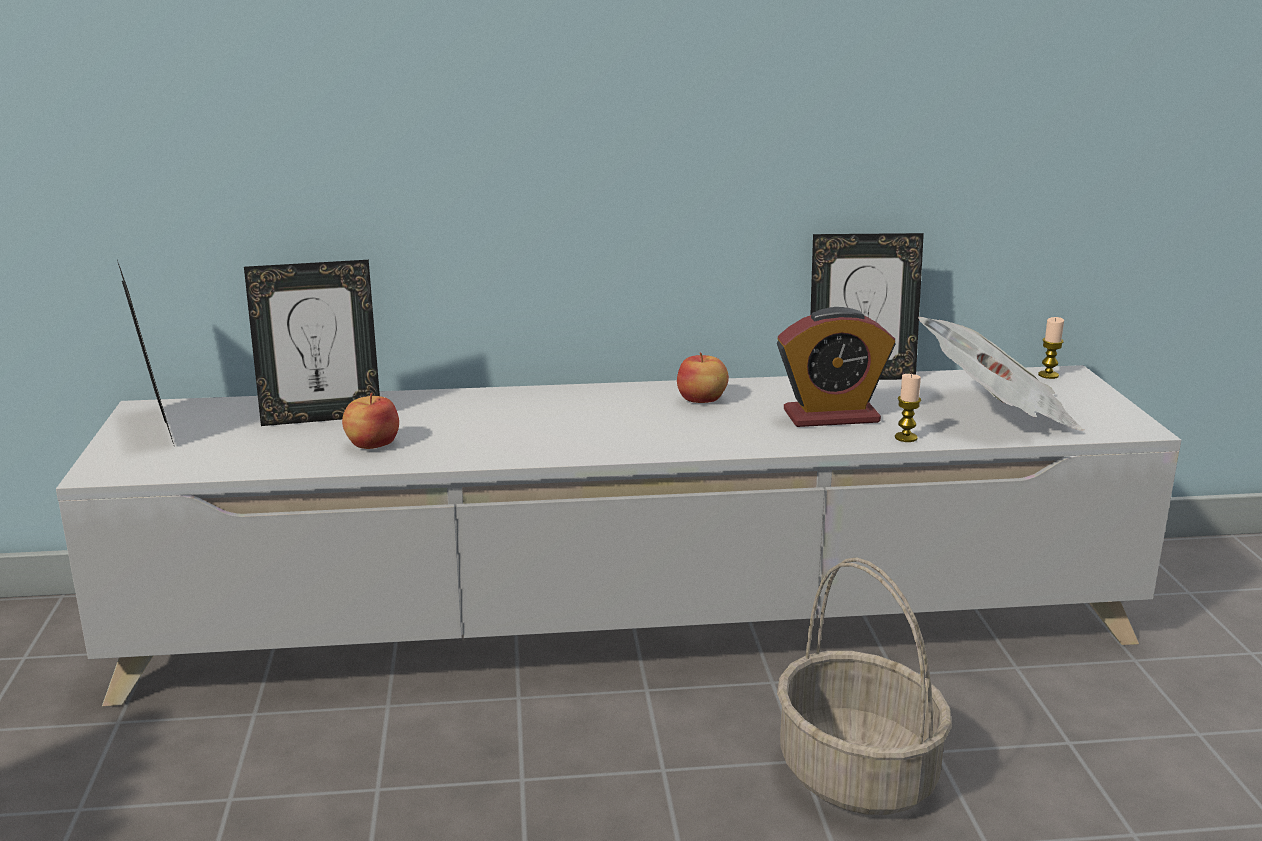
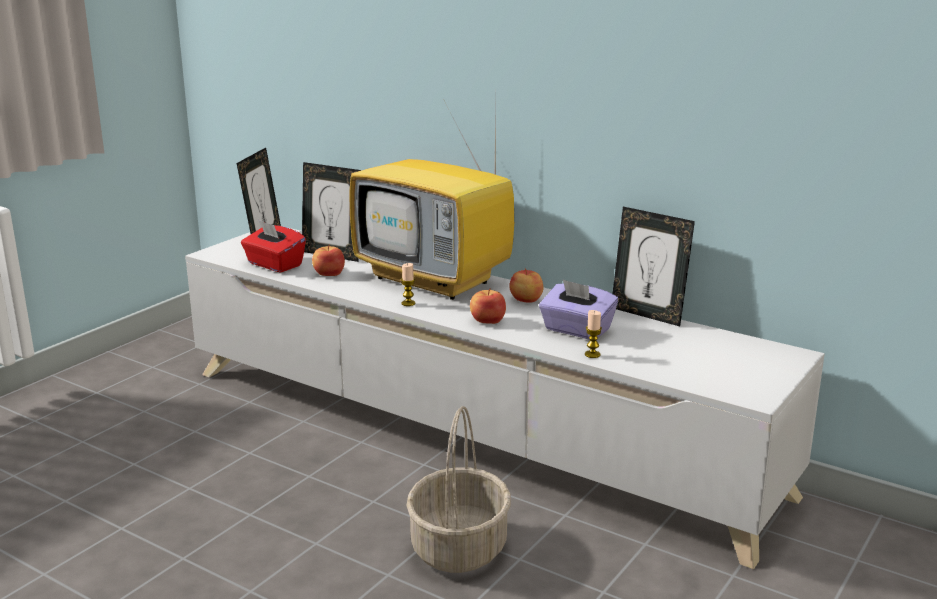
camera: 40 degrees right, 0 degrees up
(256, 457) = (274, 265): none -> red tissue box
(543, 409) = (436, 280): none -> television
(713, 438) = (487, 320): none -> apple
(831, 416) = (576, 330): alarm clock -> purple tissue box
(997, 414) = (681, 361): newspaper -> none
(1048, 375) = (778, 351): candle -> candle (408, 303)

